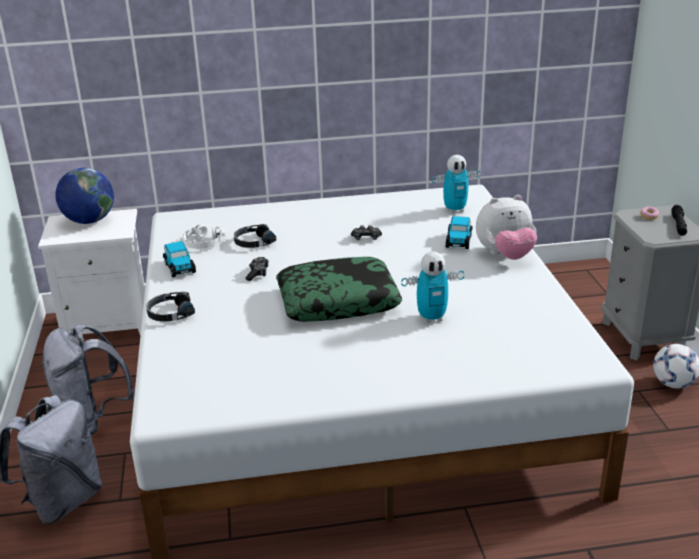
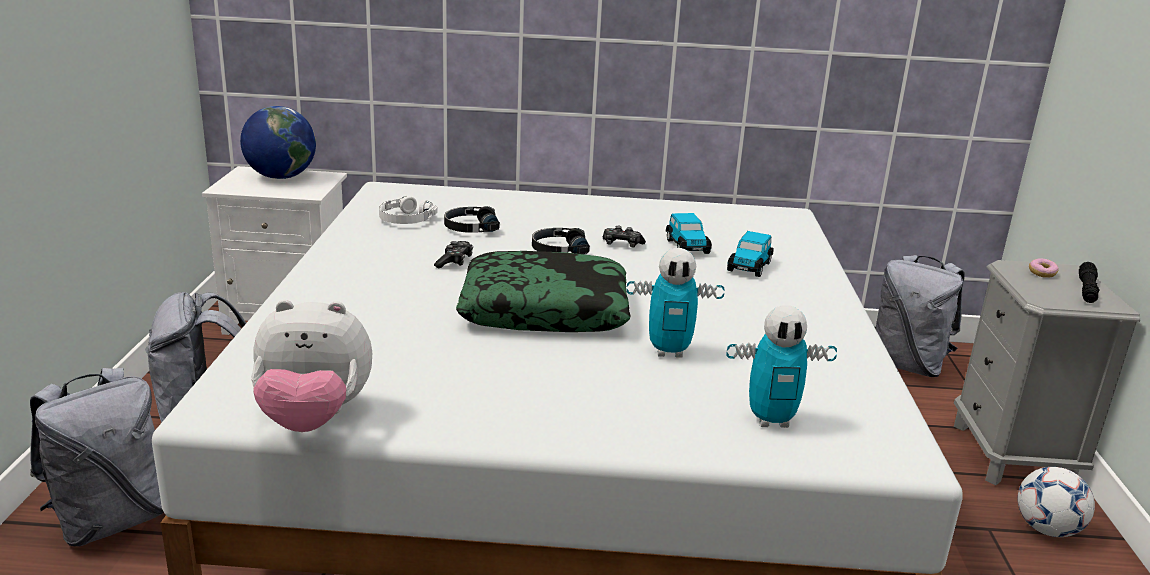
camera: 10 degrees right, 5 degrees down
(170, 313) = (312, 289): black headphones -> black headphones (559, 250)
(180, 268) = (358, 241): toy car -> toy car (687, 246)
(455, 210) = (759, 231): toy robot -> toy robot (771, 420)
(505, 255) = (810, 292): plush toy -> plush toy (313, 419)
(562, 283) = (907, 365): none -> grey backpack

